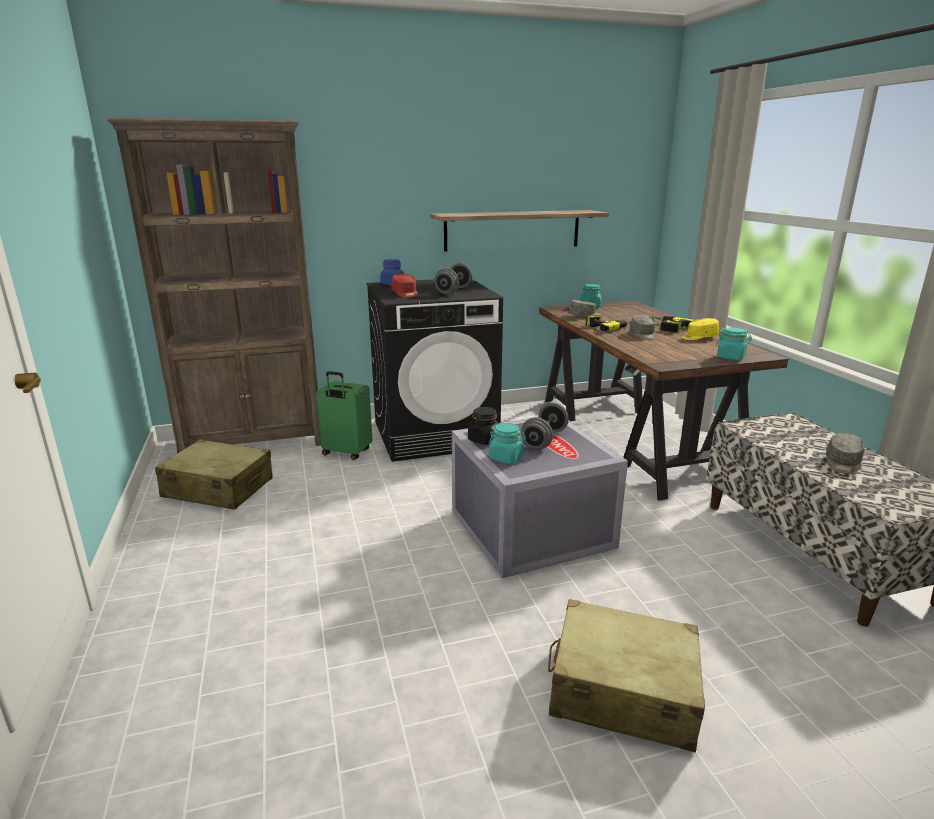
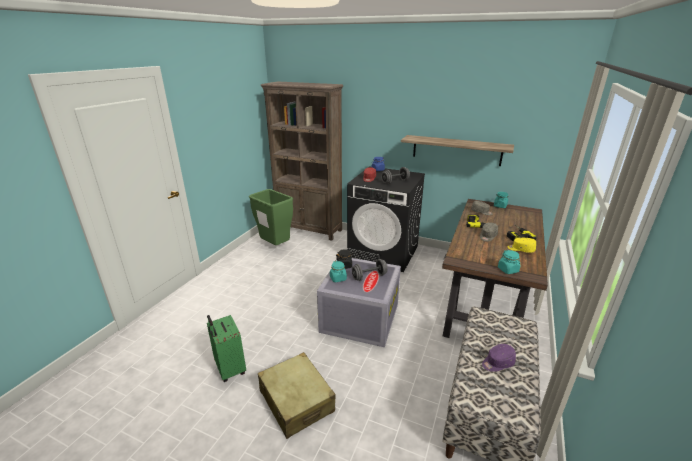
camera: 40 degrees right, 5 degrees up
(218, 488) = (275, 246): beige suitcase -> green trash can
(346, 453) = (335, 248): green suitcase -> green suitcase (229, 369)
(842, 463) = (497, 363): grey cap -> purple cap

